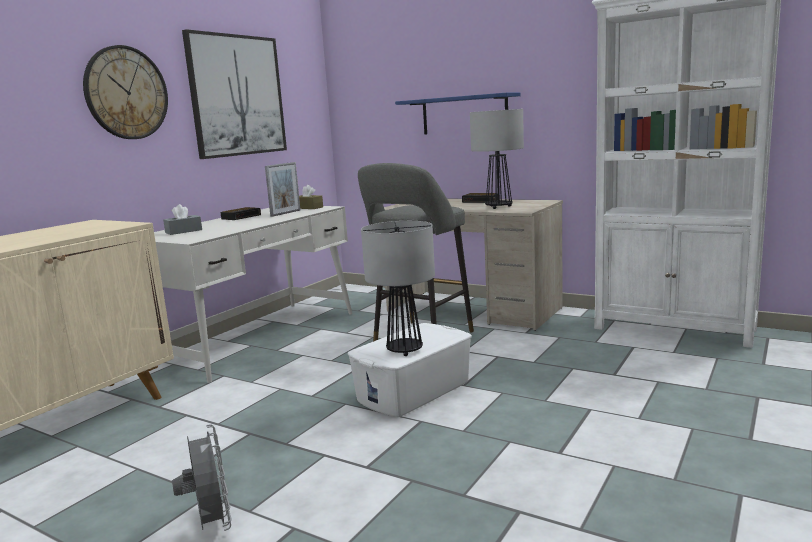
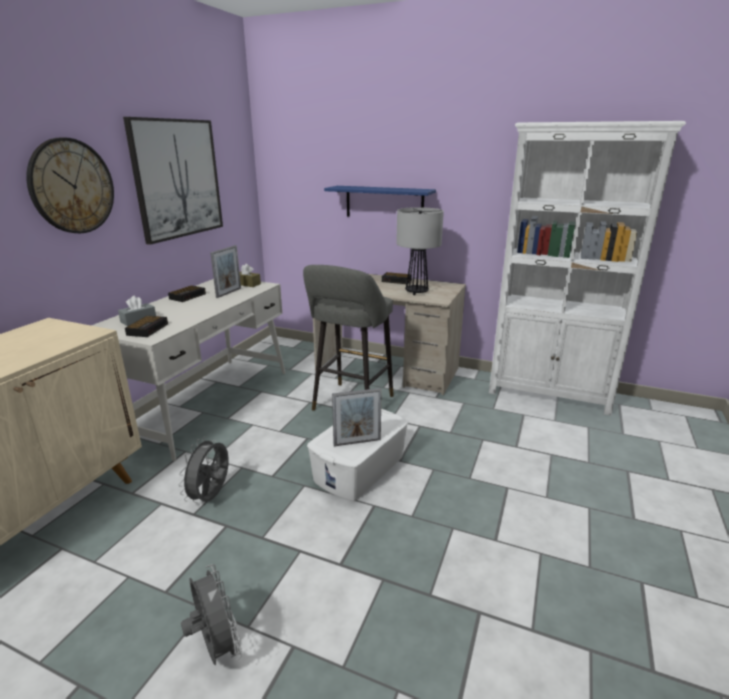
camera: 10 degrees left, 10 degrees up
(190, 235) = (148, 329): none -> alarm clock
(241, 411) = (211, 497): none -> grey fan
(405, 350) = (357, 442): table lamp -> picture frame

